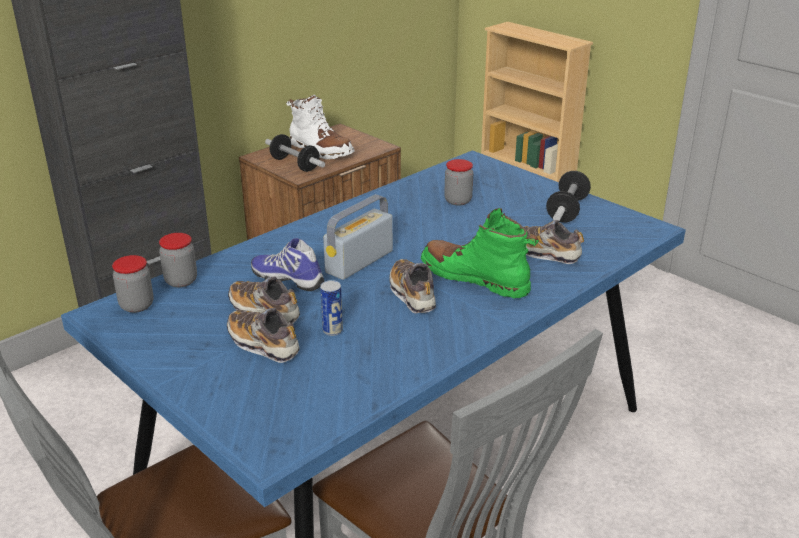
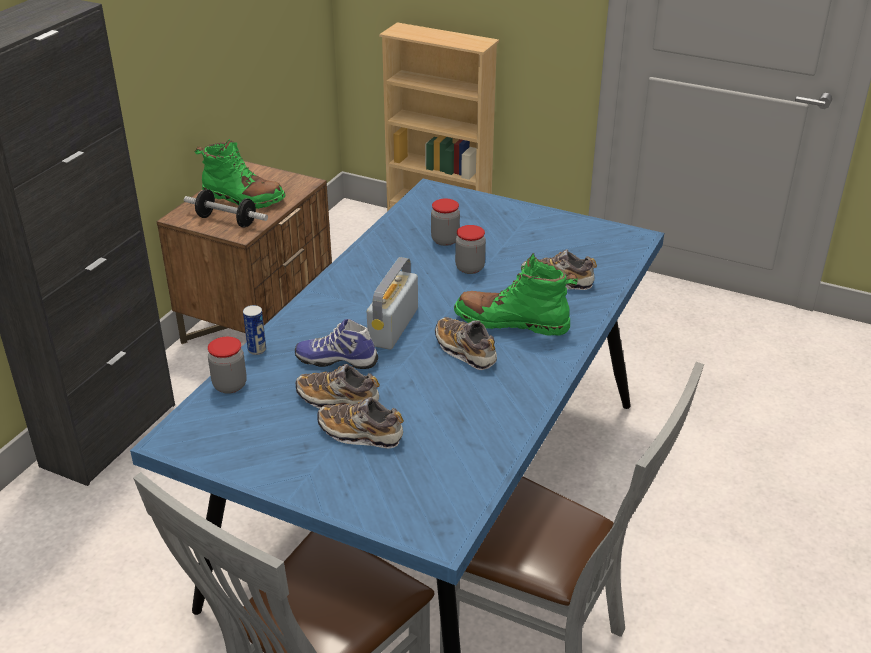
camera: 20 degrees left, 5 degrees up
(137, 305) = (204, 422): jar -> jar (470, 268)
(320, 150) = (243, 198): white boot -> green boot
(332, 330) = (416, 404): can -> can (257, 350)
(567, 210) = (552, 232): dumbbell -> none

